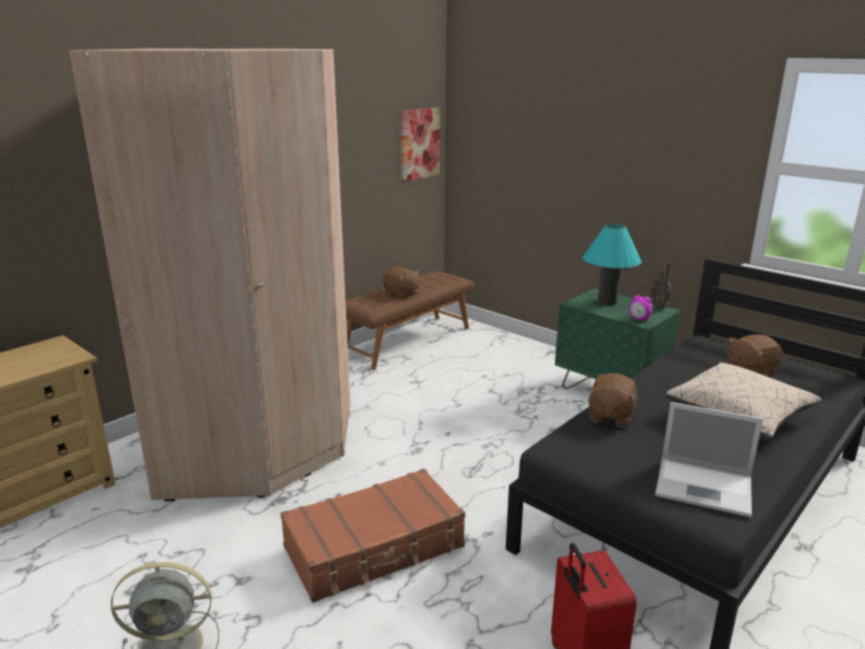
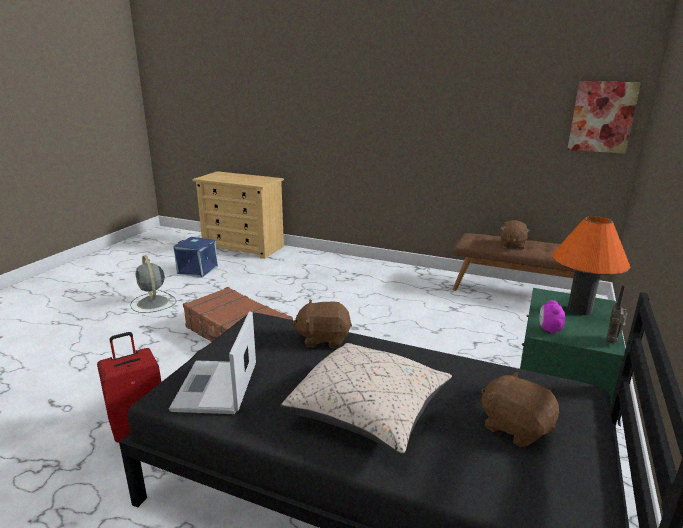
camera: 70 degrees right, 0 degrees up
(71, 571) = (198, 270): none -> blue storage box
(259, 447) = (320, 279): beige wardrobe -> none
(607, 302) = (579, 309): turquoise table lamp -> orange table lamp

